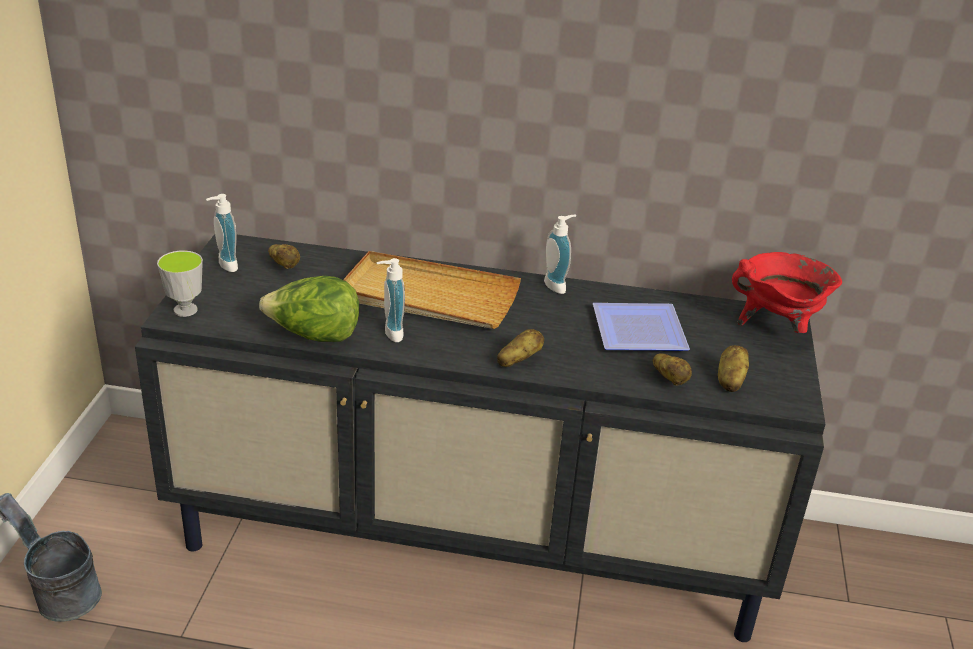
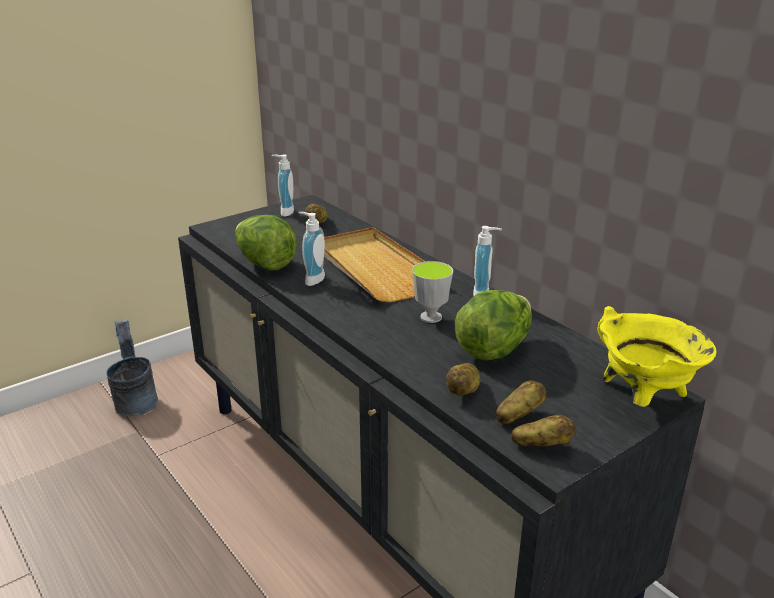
camera: 45 degrees right, 5 degrees down
(185, 310) = (223, 226): cup -> cup (431, 317)
(518, 360) = (368, 328): potato -> potato (541, 445)
(636, 333) = (493, 348): plate -> lettuce
(778, 327) = (643, 399): red cooking pot -> yellow cooking pot

